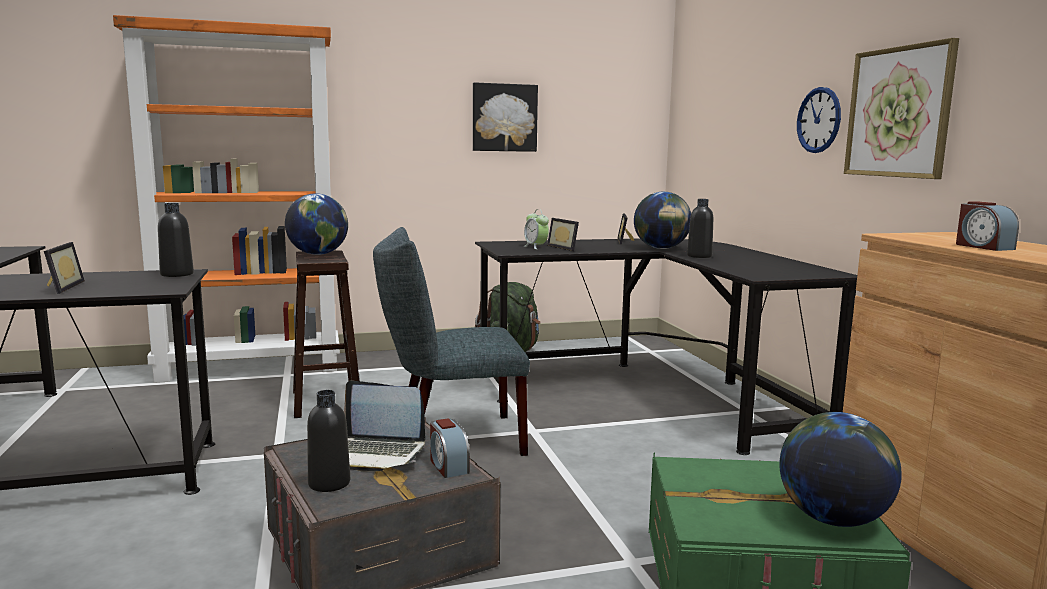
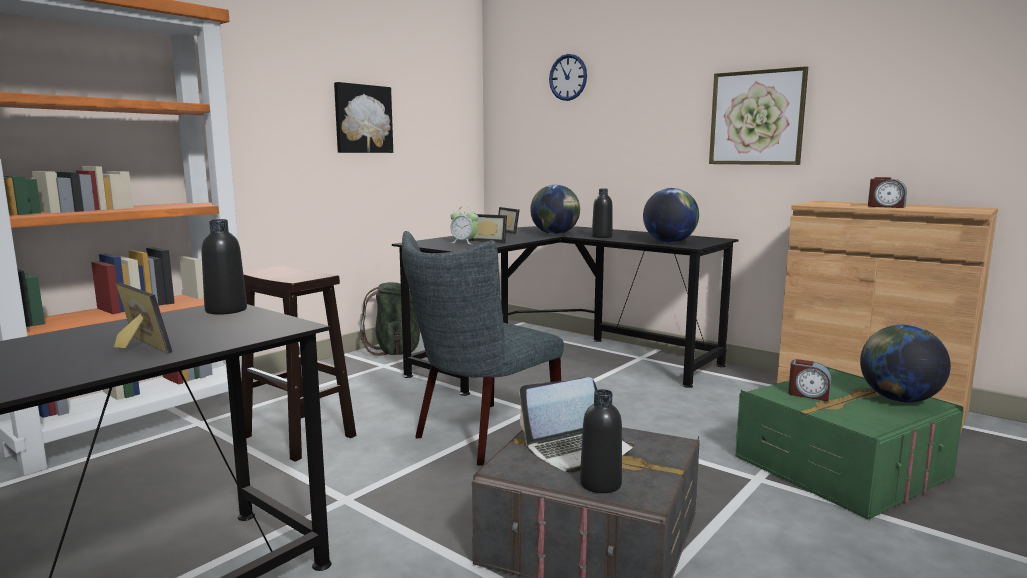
camera: 35 degrees left, 0 degrees up
(318, 254) = (275, 272): globe -> globe (669, 242)
(448, 466) = (649, 440): alarm clock -> alarm clock (808, 395)
(819, 120) = (675, 123): wall clock -> wall clock (568, 77)

